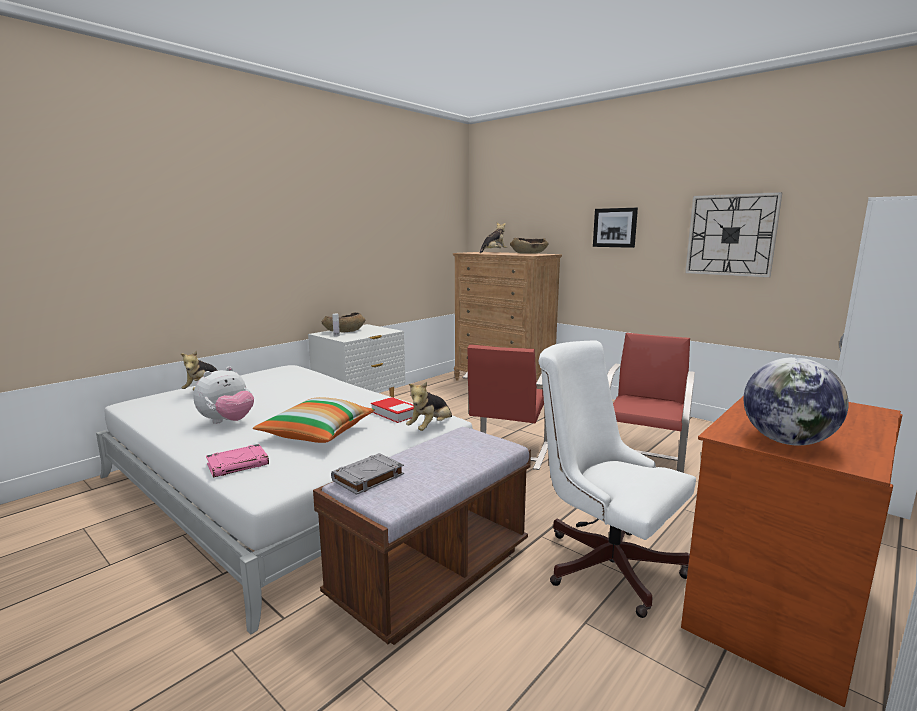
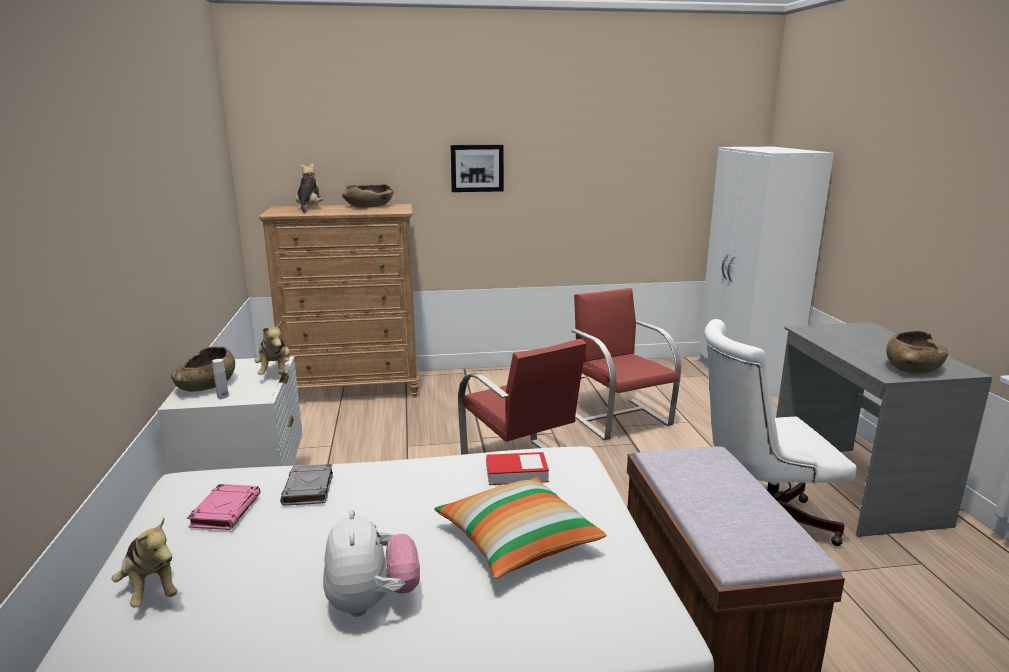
camera: 50 degrees left, 5 degrees up
(238, 464) = (557, 632): pink book -> pink book (226, 510)
(368, 478) = (738, 545): grey book -> grey book (308, 489)
(430, 428) = (586, 470): plush toy -> plush toy (276, 372)
(731, 235) = (601, 175): wall clock -> none
(775, 603) = (851, 488): brown desk -> grey desk
(786, 441) = (912, 367): globe -> brown bowl

